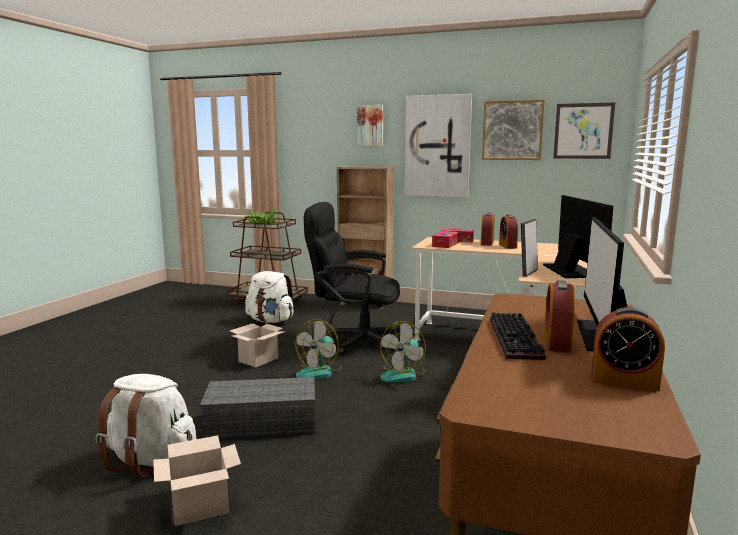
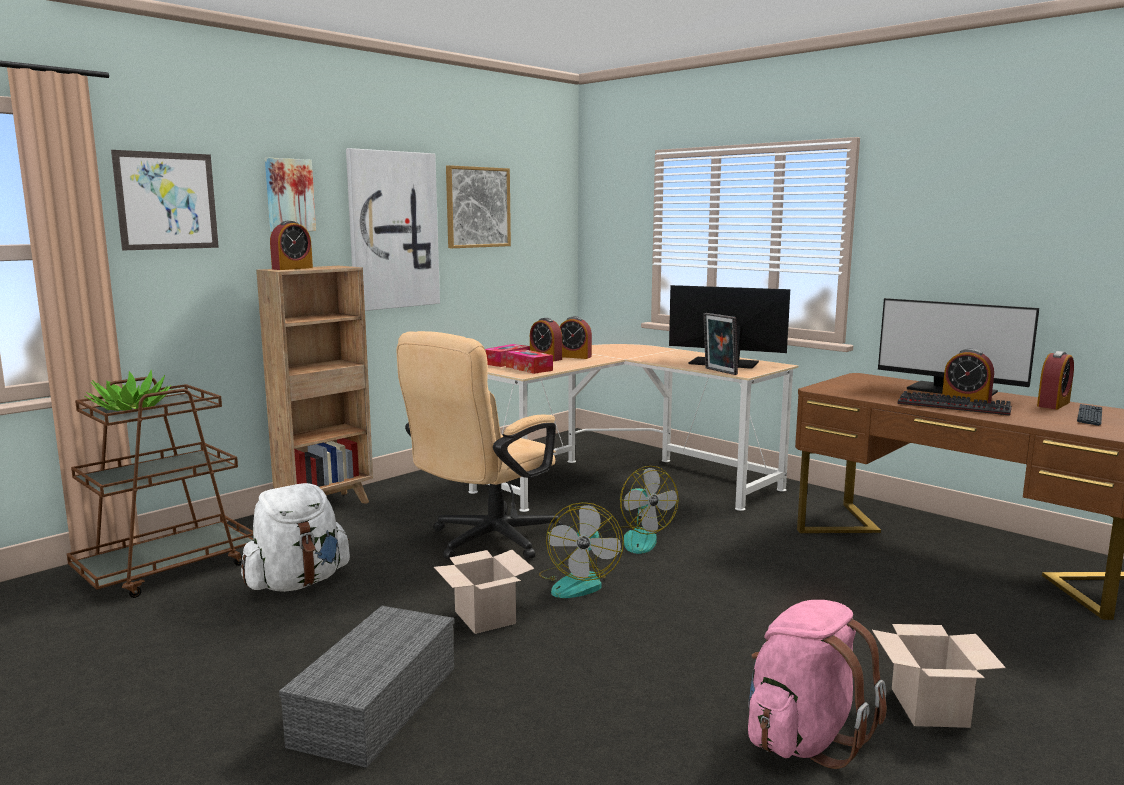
camera: 65 degrees left, 0 degrees up
(150, 460) = (803, 738): white backpack -> pink backpack
(263, 422) = (721, 642): grey storage box -> grey storage box (376, 703)
(320, 371) = (579, 582): fan -> fan turned 45 degrees clockwise
(355, 341) = (485, 542): black office chair -> beige office chair
(357, 166) = (292, 268): none -> alarm clock
(579, 398) = (1089, 416): none -> keyboard
(583, 131) = (541, 209): picture -> picture (167, 201)

